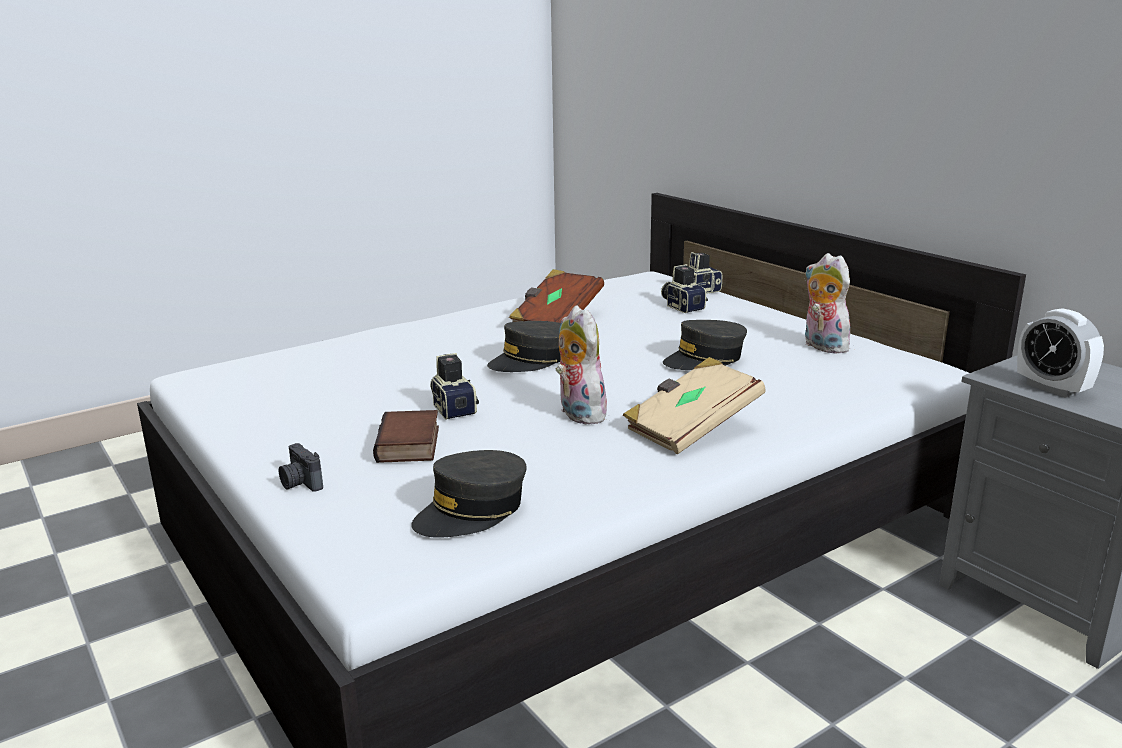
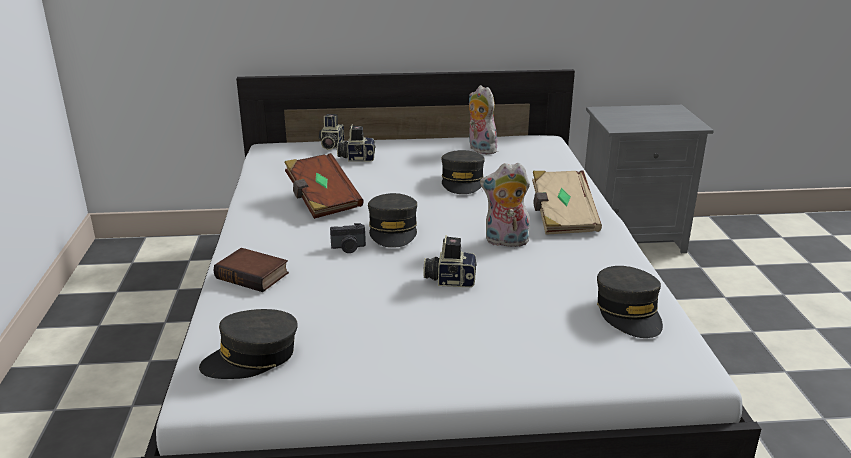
camera: 60 degrees left, 5 degrees up
(248, 375) = (252, 357): none -> grey cap
(300, 483) = (529, 371): camera -> camera (348, 248)
(410, 445) = (501, 311): book -> book (254, 275)
(822, 346) = (479, 149): plush toy -> plush toy turned 60 degrees clockwise
(1052, 388) = (642, 124): alarm clock -> none

